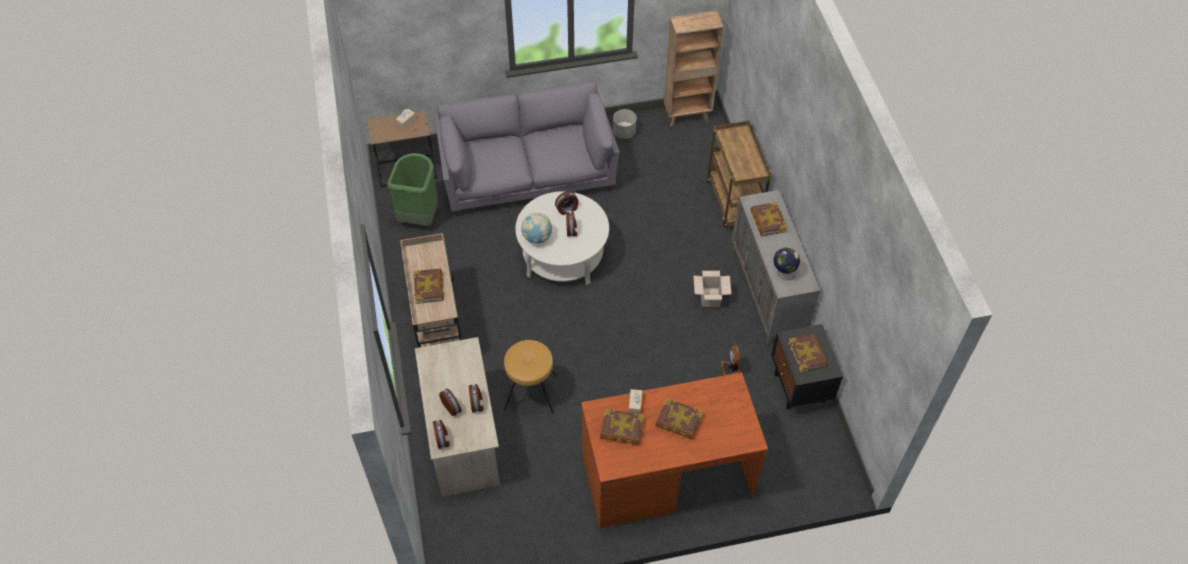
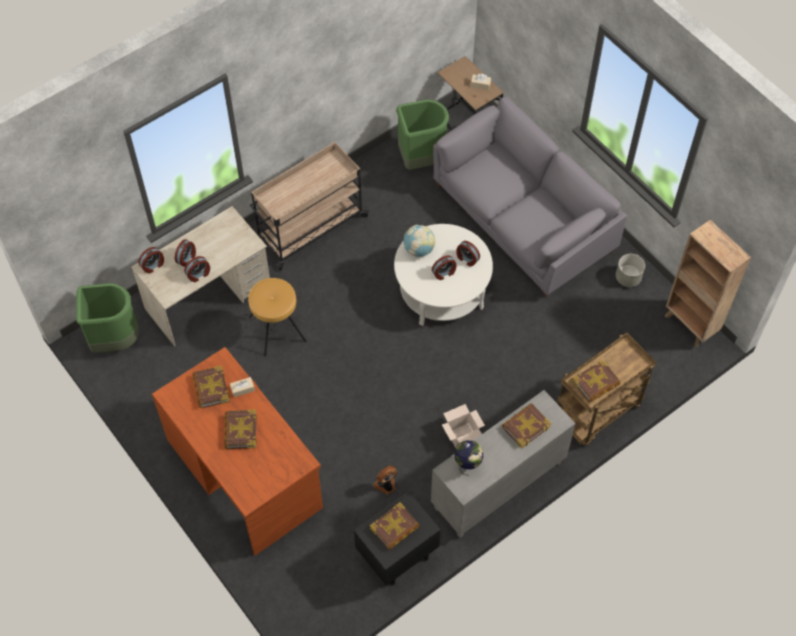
camera: 65 degrees right, 5 degrees up
(429, 288) = (301, 188): book -> book (596, 383)
(461, 537) = (114, 340): none -> green trash can

